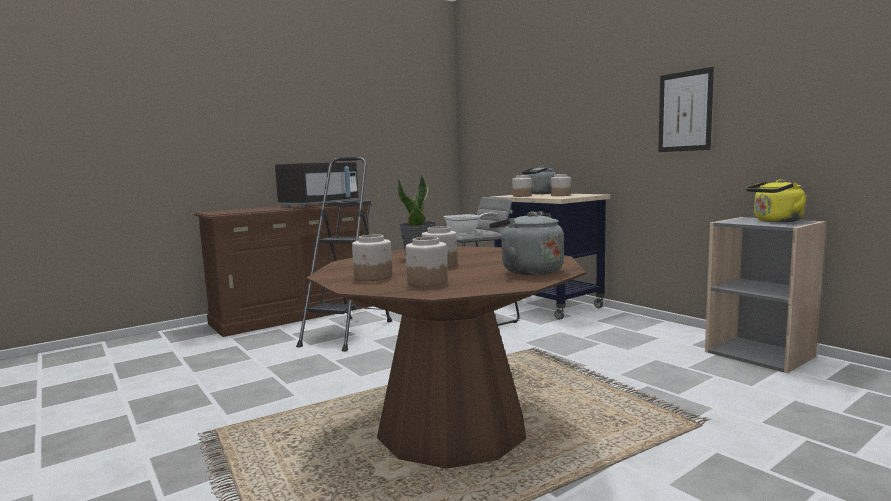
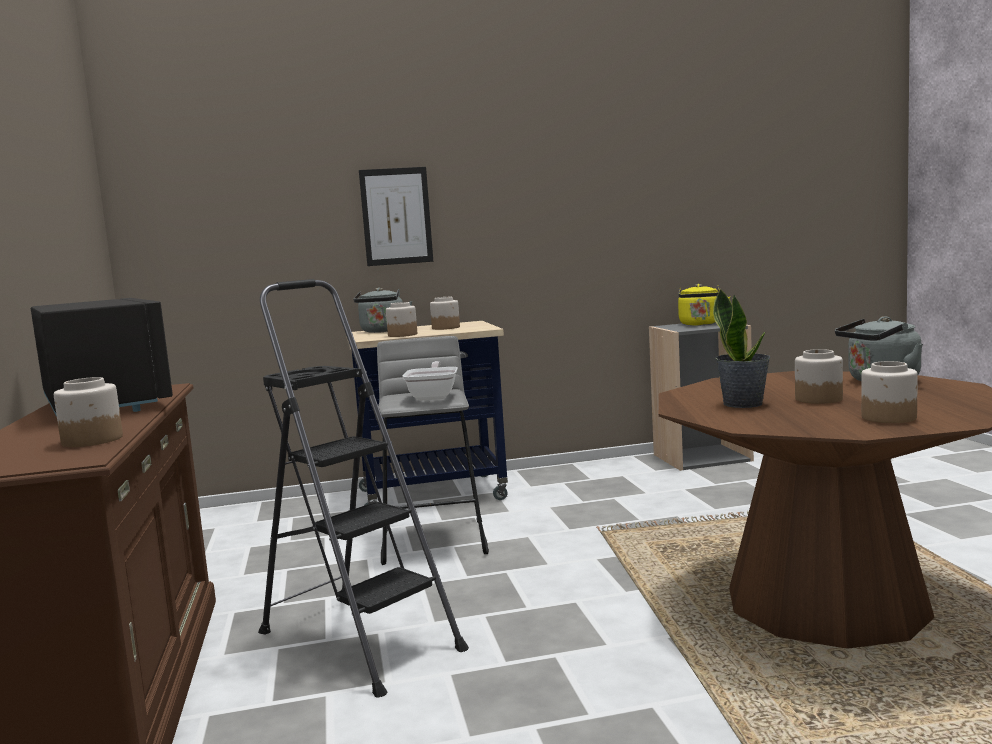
camera: 65 degrees left, 0 degrees up
(427, 282) = (932, 404): jar -> jar (91, 440)
(685, 111) = (572, 214): picture -> picture (396, 216)

